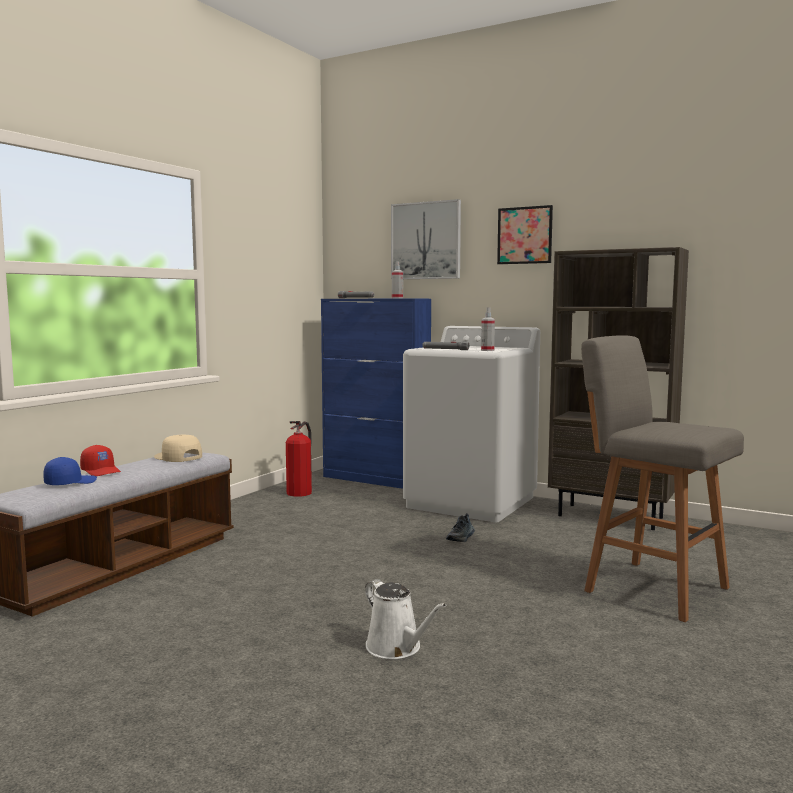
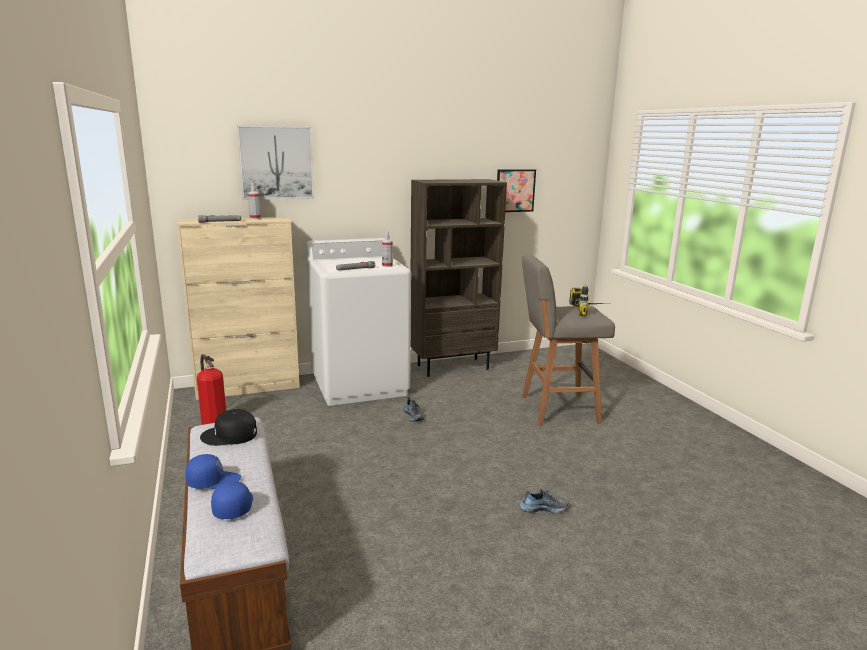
camera: 50 degrees left, 10 degrees up
(101, 471) = (213, 481): red cap -> blue cap
(177, 457) = (230, 435): beige cap -> black cap
(376, 479) = (248, 387): blue cabinet -> beige cabinet
(397, 648) = (543, 508): white watering can -> shoe
(524, 235) = (370, 162): picture -> picture (515, 190)
(700, 429) = (591, 311): none -> power drill

